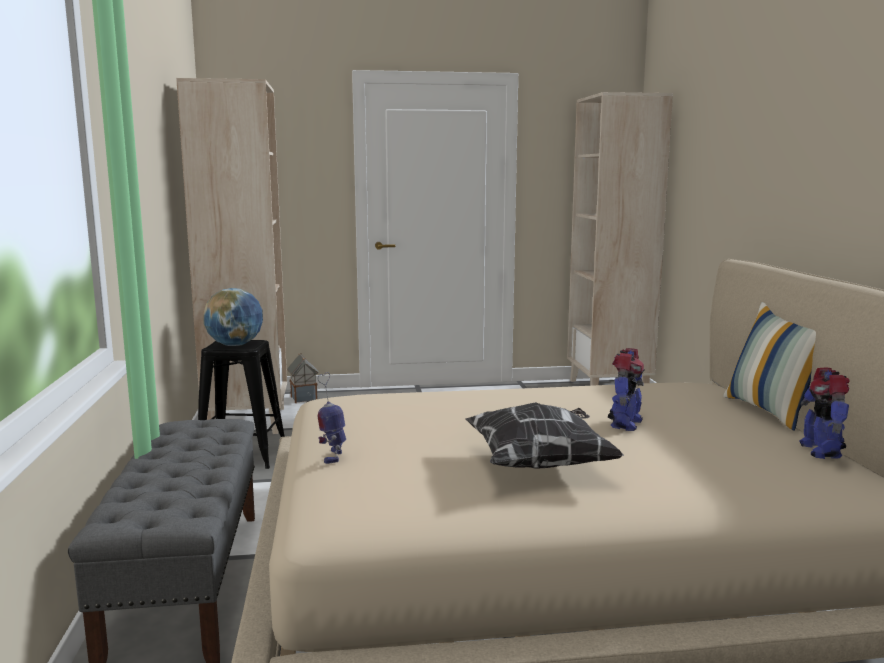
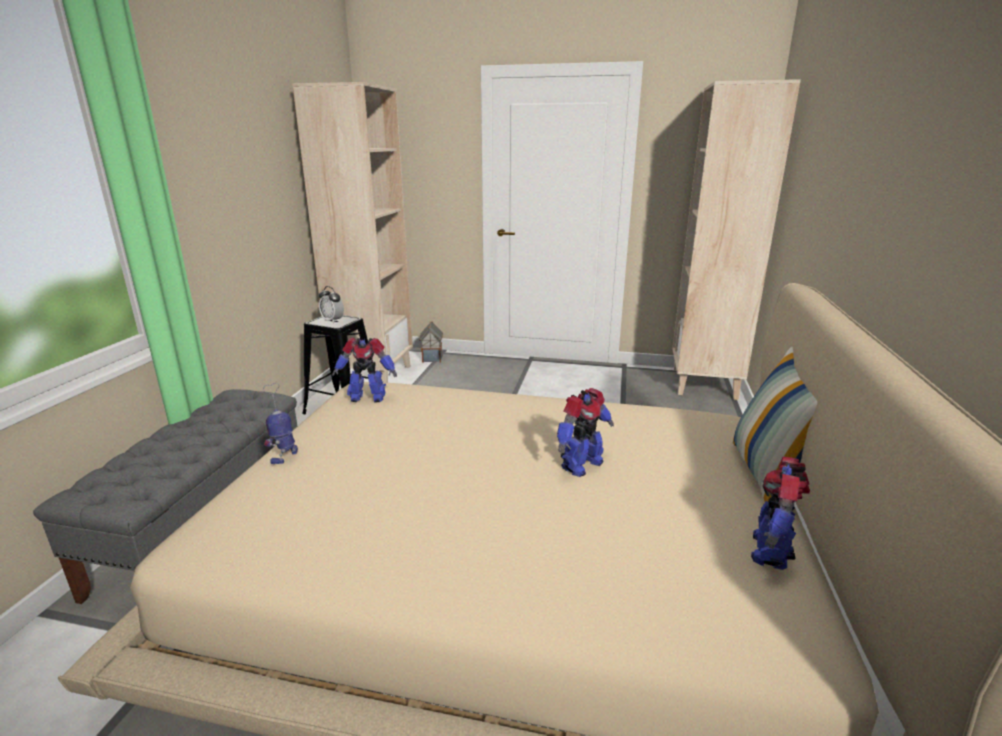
camera: 20 degrees right, 10 degrees up
(235, 345) = (332, 321): globe -> alarm clock
(355, 405) = (367, 397): none -> toy robot
(540, 464) = (441, 505): pillow -> none

